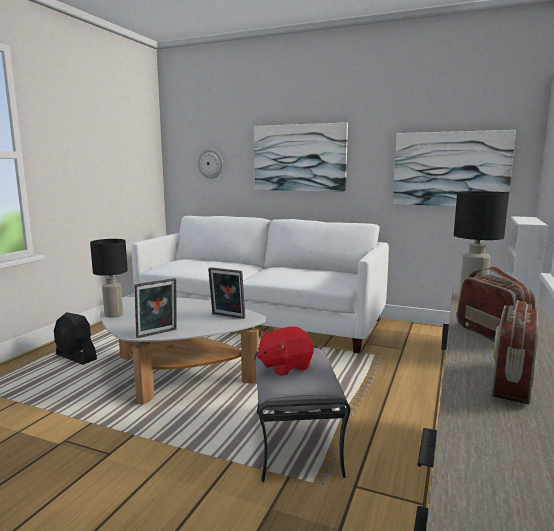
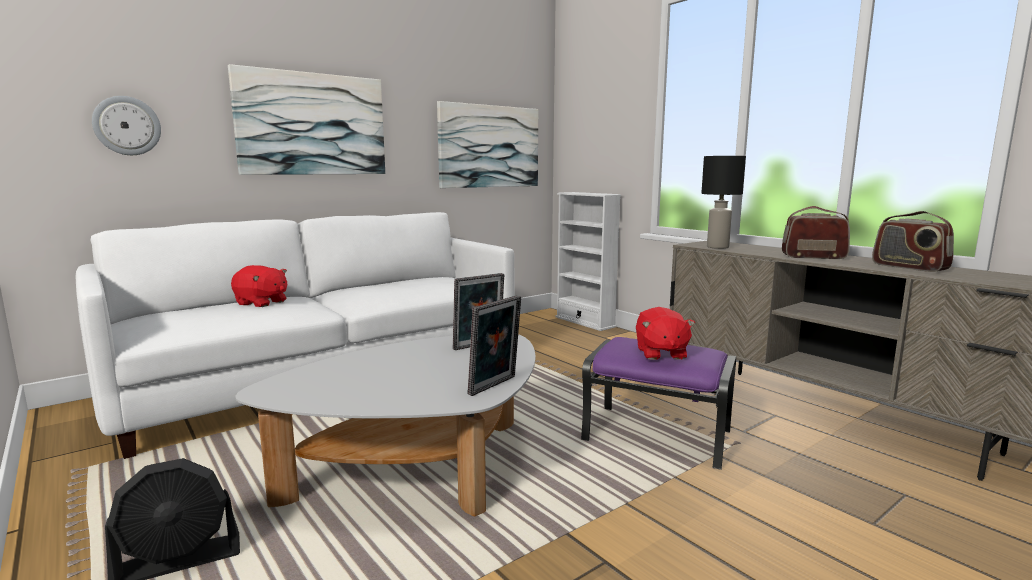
camera: 60 degrees left, 0 degrees up
(114, 315) = (347, 403): black table lamp -> none
(157, 334) = (495, 386): picture frame -> picture frame turned 45 degrees clockwise
(222, 264) = (261, 303): none -> red plush toy
(297, 441) = (658, 435): grey ottoman -> purple ottoman

